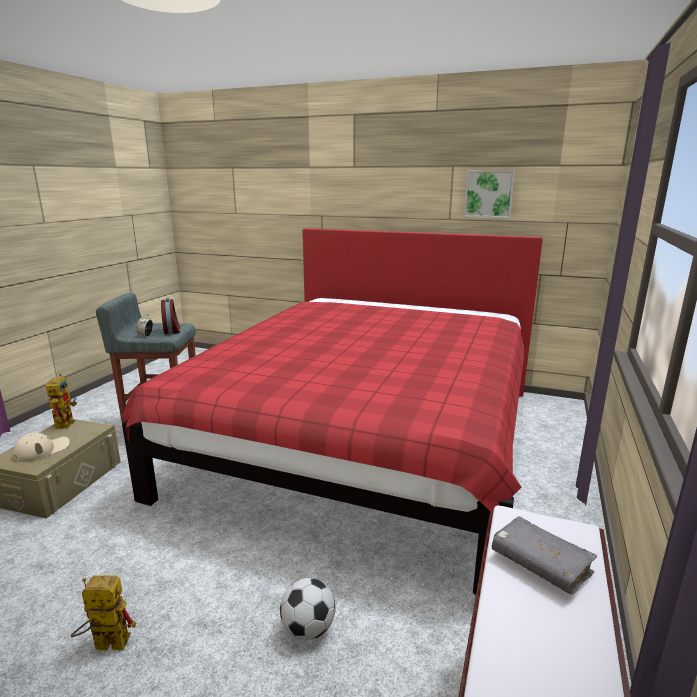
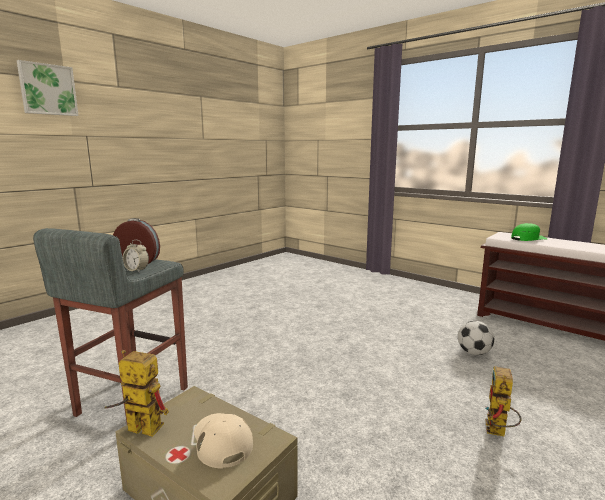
camera: 70 degrees left, 5 degrees down
(365, 438) = (274, 307): red bed -> none
(489, 194) = (226, 119): picture -> picture (48, 89)
(540, 564) = (528, 238): grey book -> green cap

